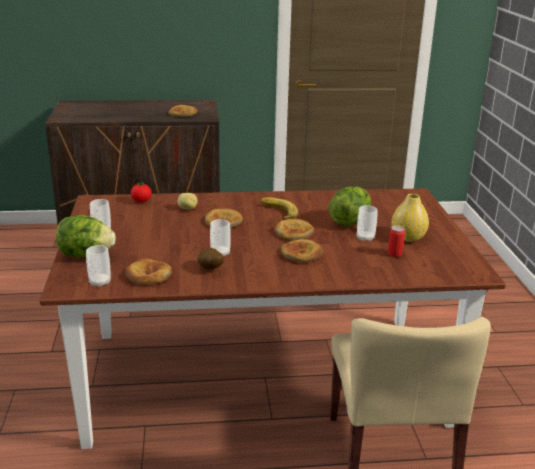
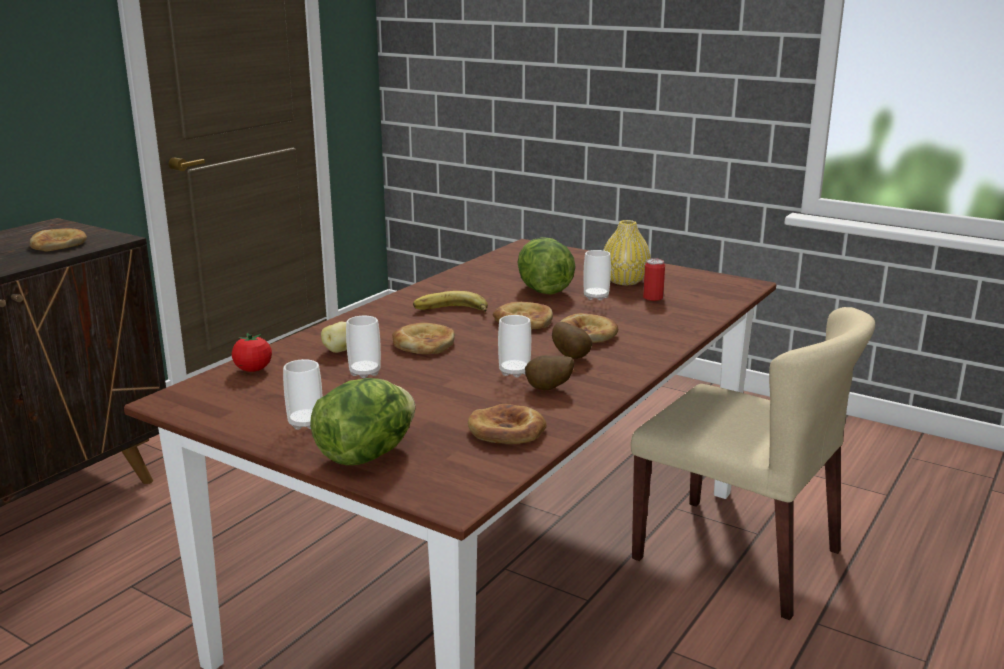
camera: 50 degrees left, 5 degrees down
(100, 282) = (477, 468): cup -> cup (365, 372)
(263, 260) = (572, 356): none -> potato

